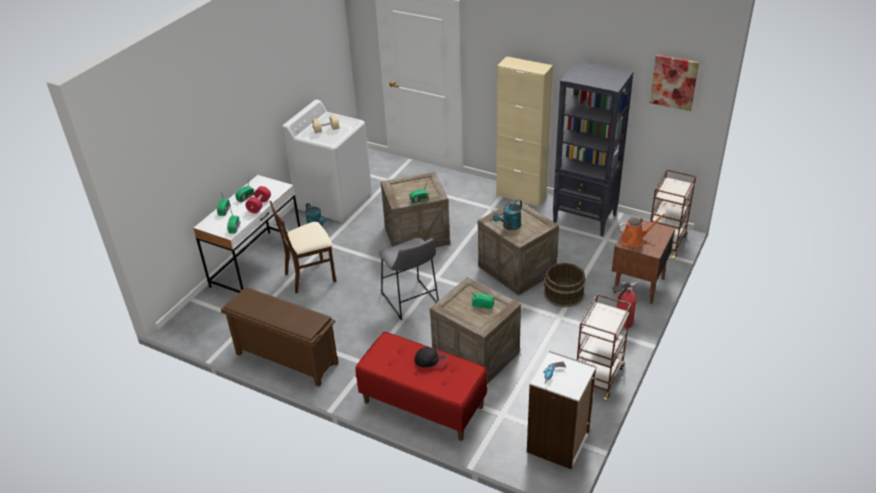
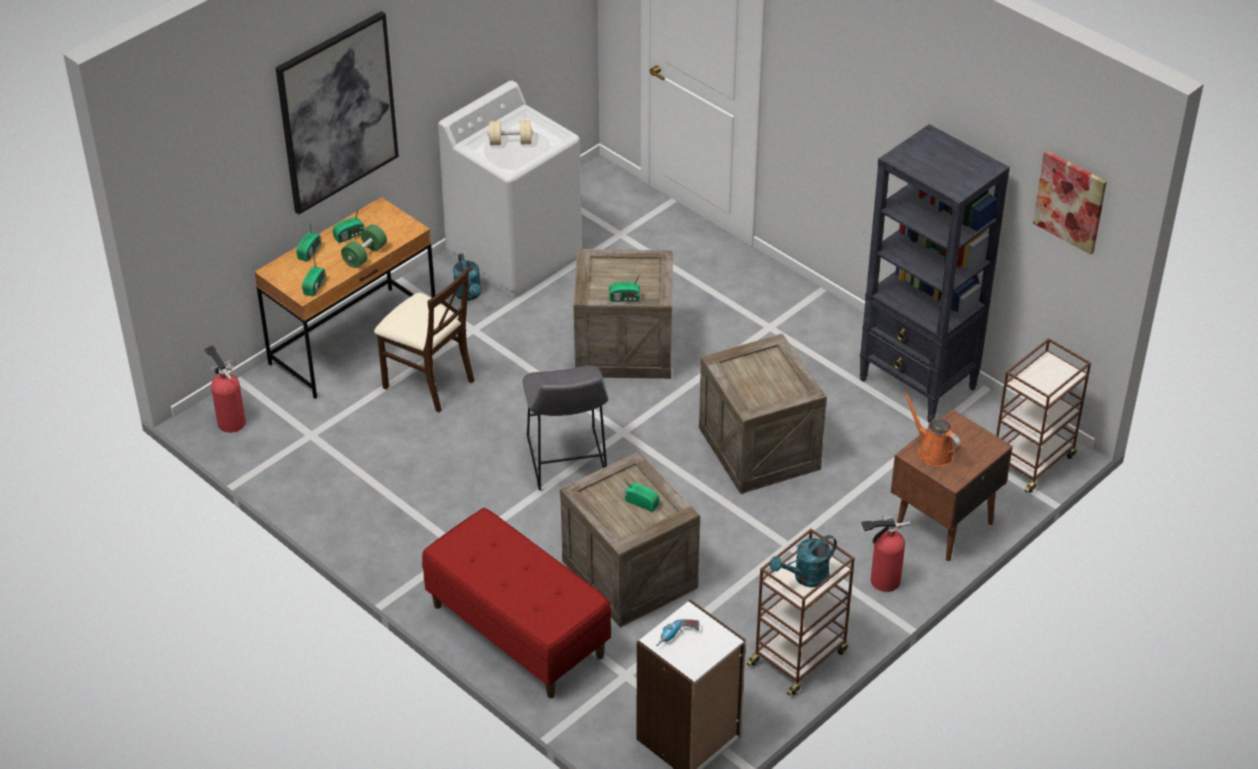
camera: 15 degrees right, 5 degrees up
(195, 324) = (230, 421): none -> fire extinguisher
(226, 121) = (337, 112): none -> picture
(257, 264) = (354, 342): white desk -> brown desk
(259, 205) = (365, 255): red dumbbell -> green dumbbell
(285, 359) = (343, 510): brown shoe rack -> none
(310, 276) = (428, 382): beige chair -> beige chair turned 135 degrees counterclockwise
(431, 360) = (533, 569): cap -> none
(509, 226) = (746, 379): turquoise watering can -> turquoise watering can (805, 577)
(521, 196) = (830, 315): beige cabinet -> none
(563, 294) = (813, 509): brown bucket -> none
(634, 240) = (933, 451): orange watering can -> orange watering can turned 135 degrees counterclockwise

